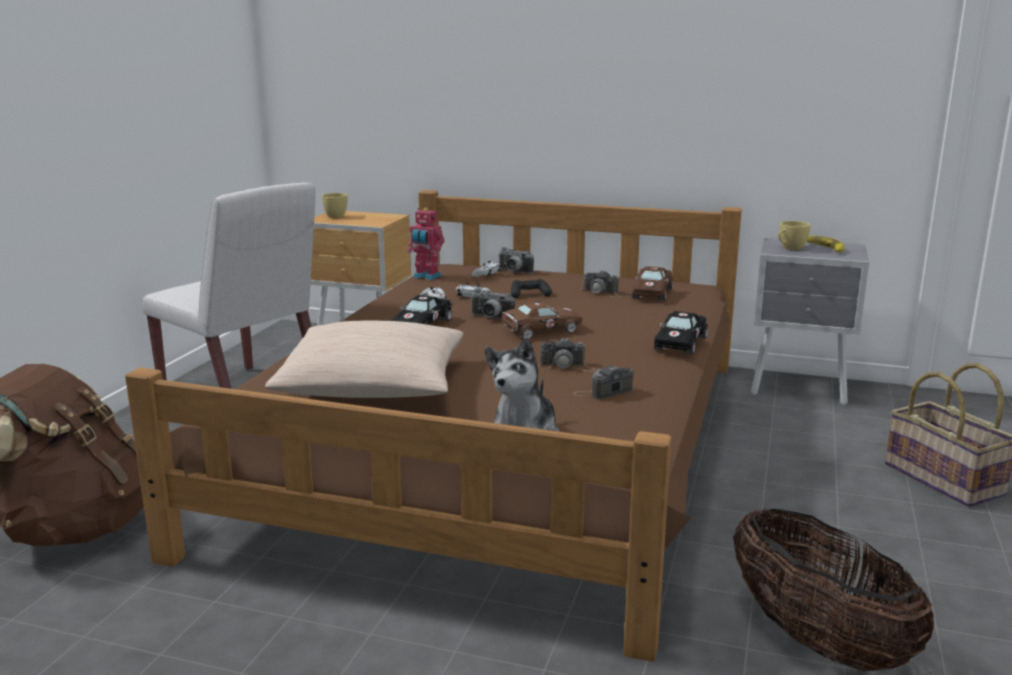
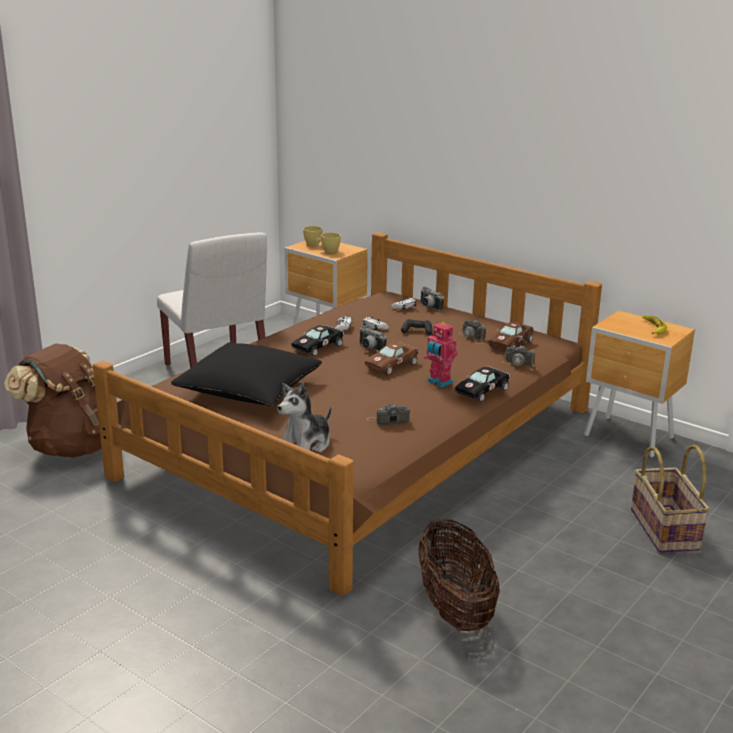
camera: 20 degrees right, 5 degrees up
(373, 385) = (249, 390): beige pillow -> black pillow
(426, 277) = (358, 303): toy robot -> toy robot (439, 382)
(539, 331) = (392, 365): brown toy car -> brown toy car turned 135 degrees clockwise
(566, 366) = (383, 396): camera -> camera (520, 364)
(790, 248) = (624, 324): yellow cup -> yellow cup (328, 251)
(801, 389) = (630, 438): grey nightstand -> brown nightstand

